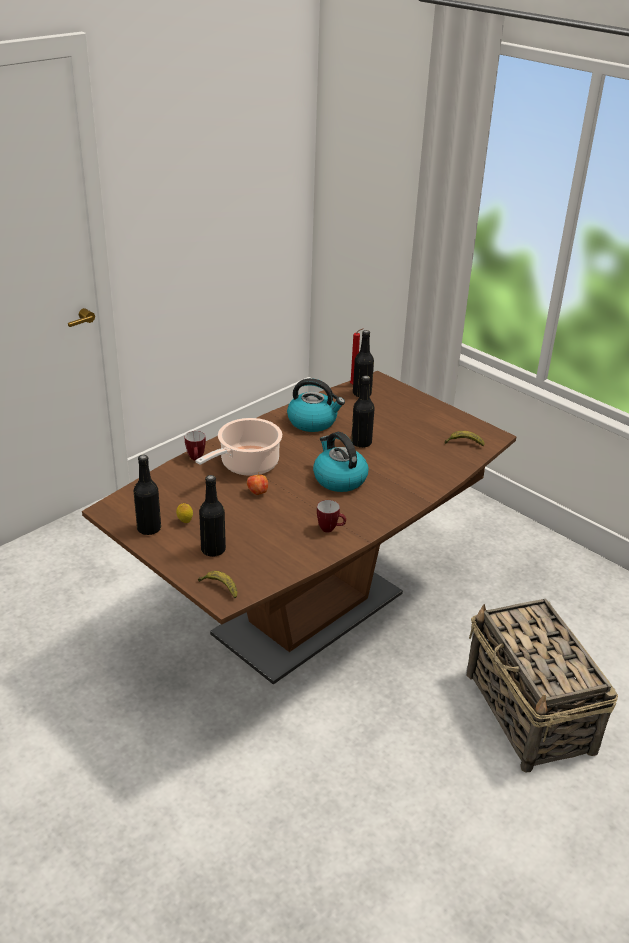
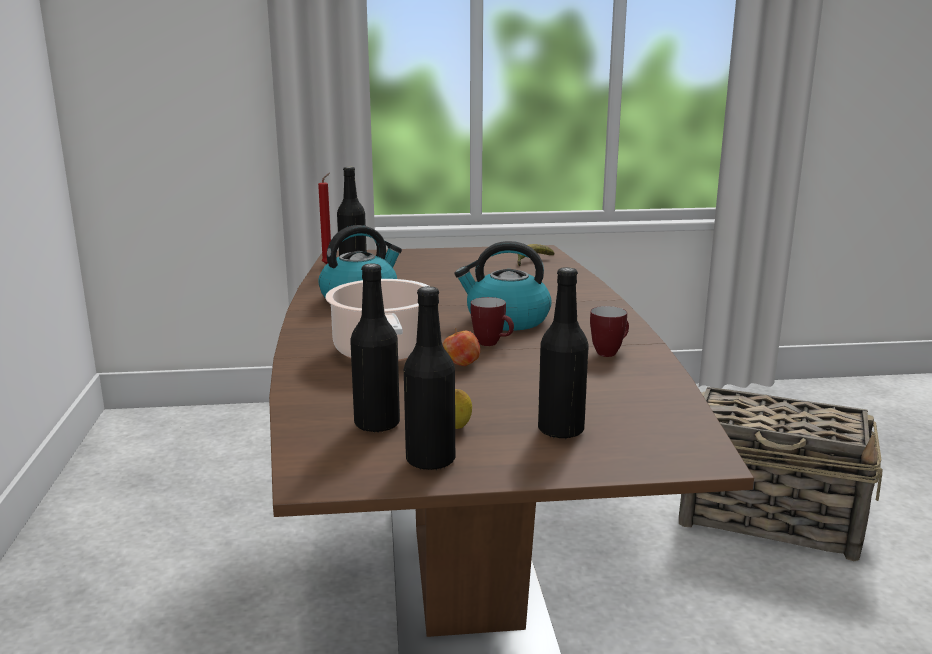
camera: 50 degrees left, 15 degrees down
(196, 459) = (307, 375): mug -> mug (492, 344)
(220, 587) = (668, 453): banana -> none
(361, 443) = (451, 292): black bottle -> black bottle (377, 424)

